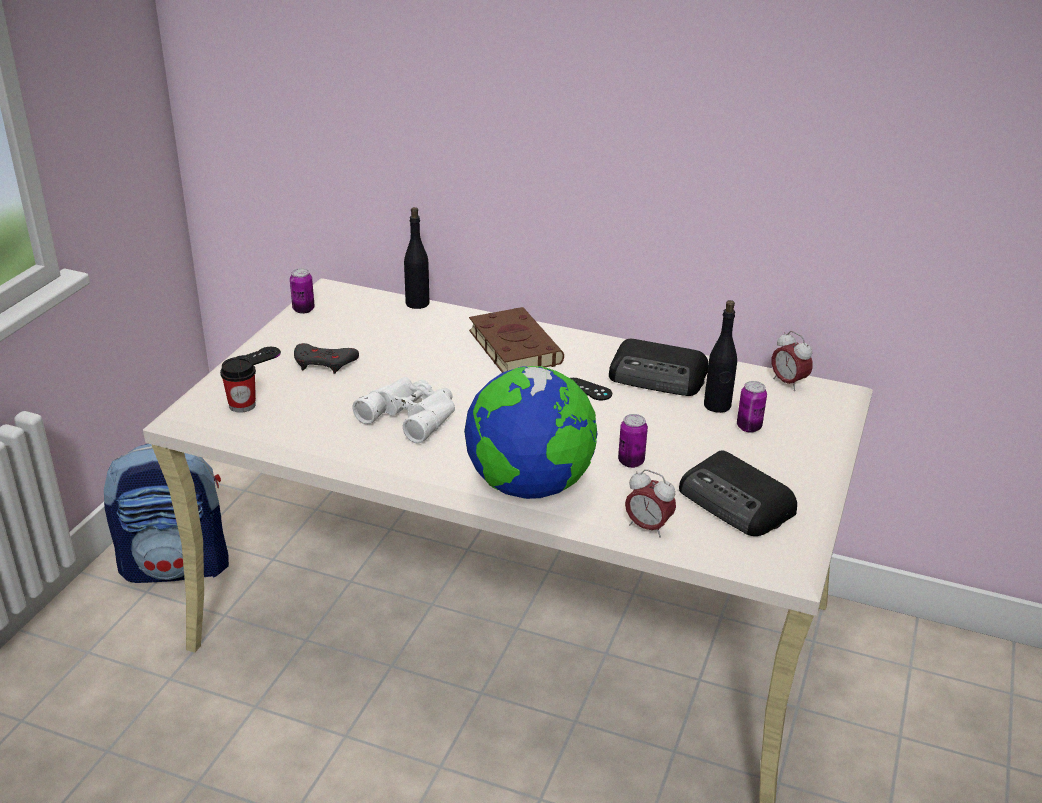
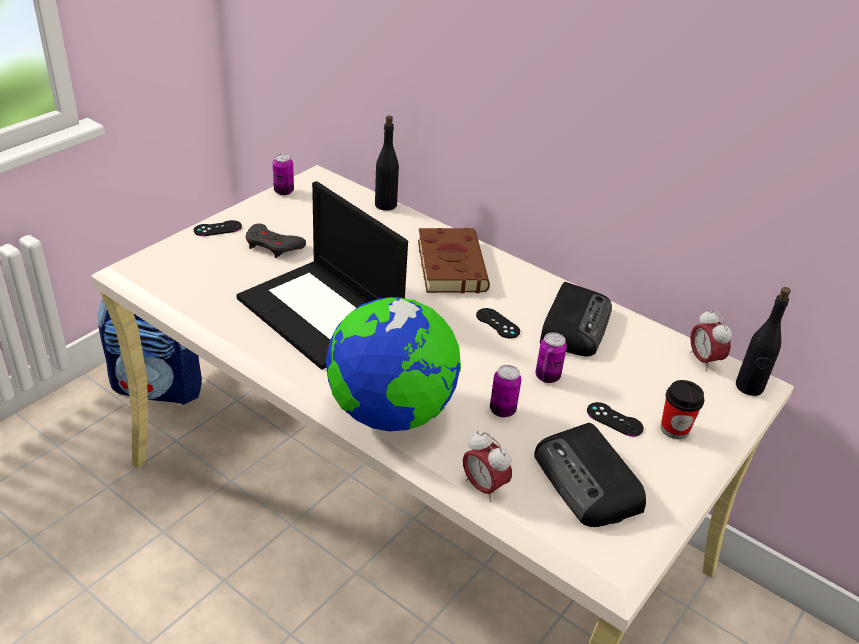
camera: 15 degrees right, 5 degrees up
(242, 405) = (180, 271): cup -> cup (674, 429)
(412, 414) = (322, 313): white binoculars -> laptop
(659, 376) = (574, 325): radio -> radio turned 105 degrees counterclockwise
(717, 406) = (618, 369): black bottle -> black bottle (749, 387)
(734, 448) = (614, 419): none -> black game controller
(749, 427) = (640, 400): can -> can (547, 376)

